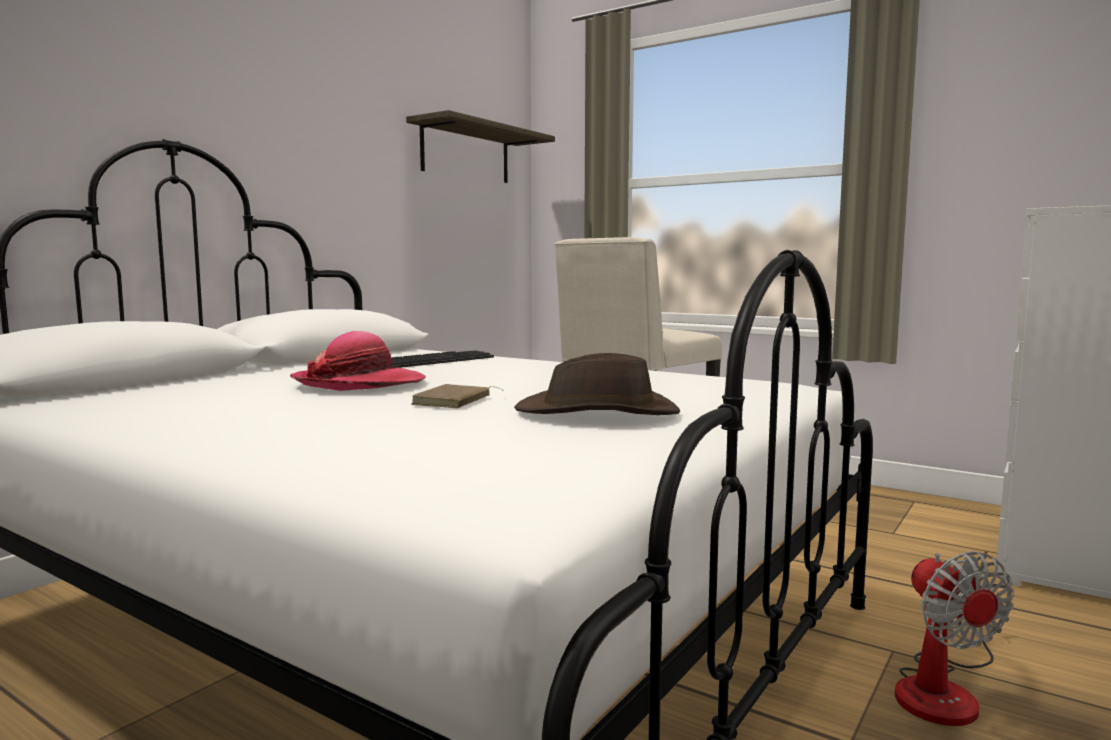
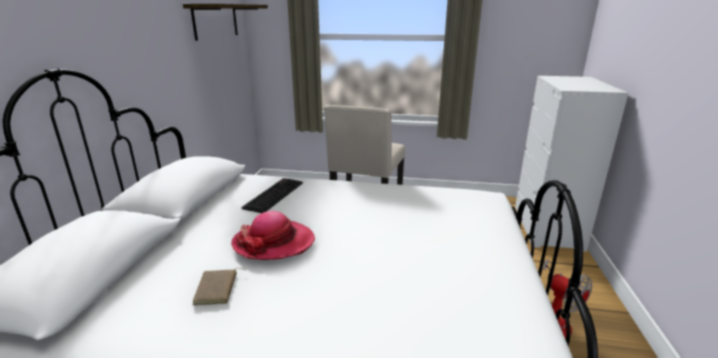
camera: 25 degrees left, 15 degrees up
(454, 401) = (359, 257): brown book -> brown book (218, 289)
(598, 413) = (444, 255): brown hat -> none

